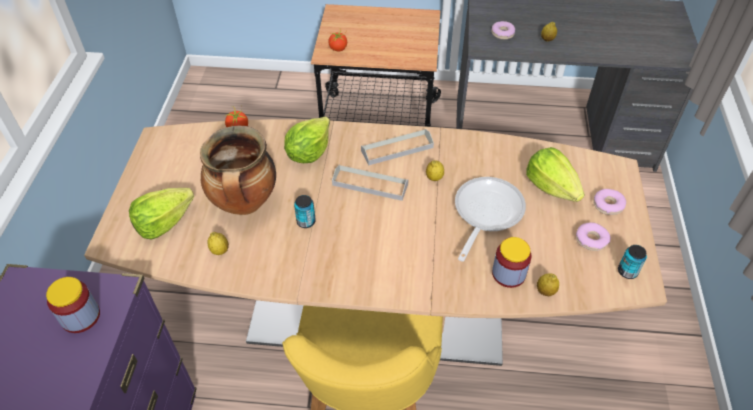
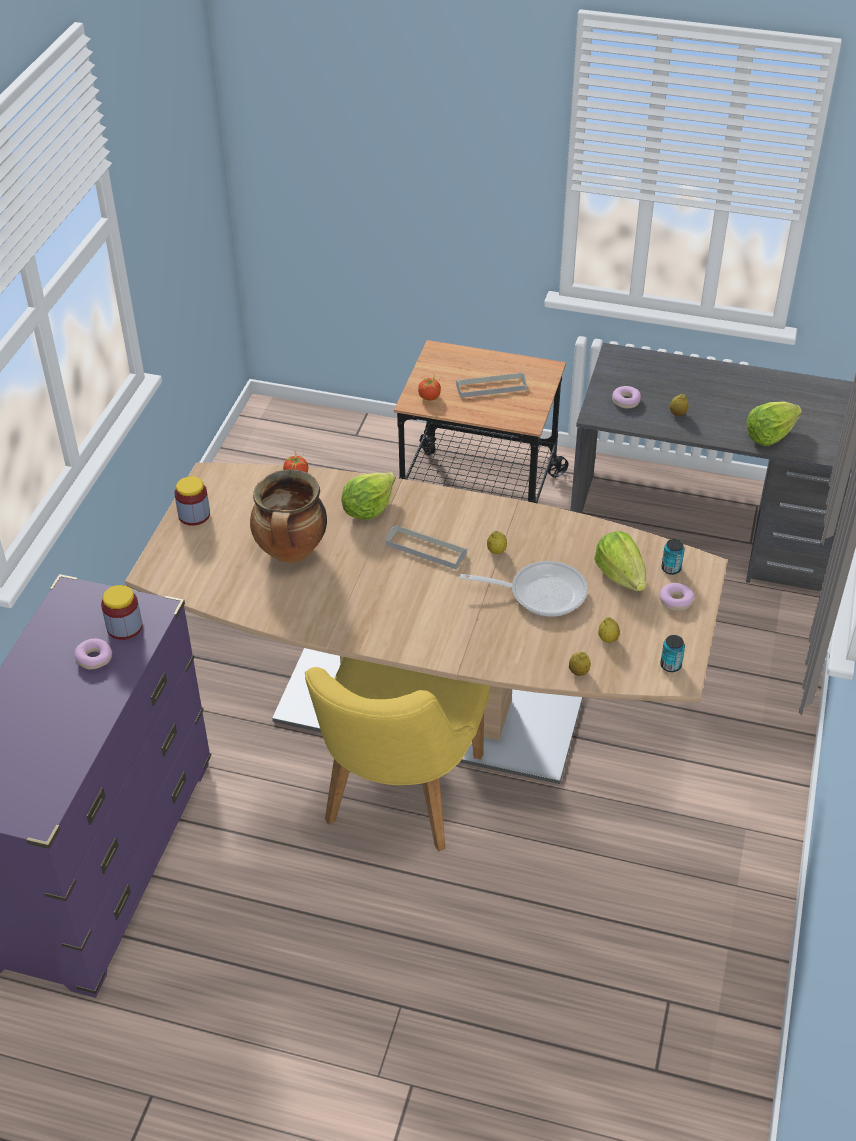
camera: 10 degrees right, 5 degrees down
(164, 223) = (206, 561): lettuce -> lettuce (769, 435)
(220, 251) = (259, 594): lemon -> lemon (608, 639)
(306, 222) = (351, 577): can -> can (671, 568)
(397, 149) = (464, 517): grey tray -> grey tray (491, 387)
(485, 213) = (540, 592): frying pan -> frying pan turned 60 degrees clockwise
(508, 274) = (546, 651): jar -> jar (194, 515)
(591, 240) = (644, 632): donut -> donut (94, 658)

